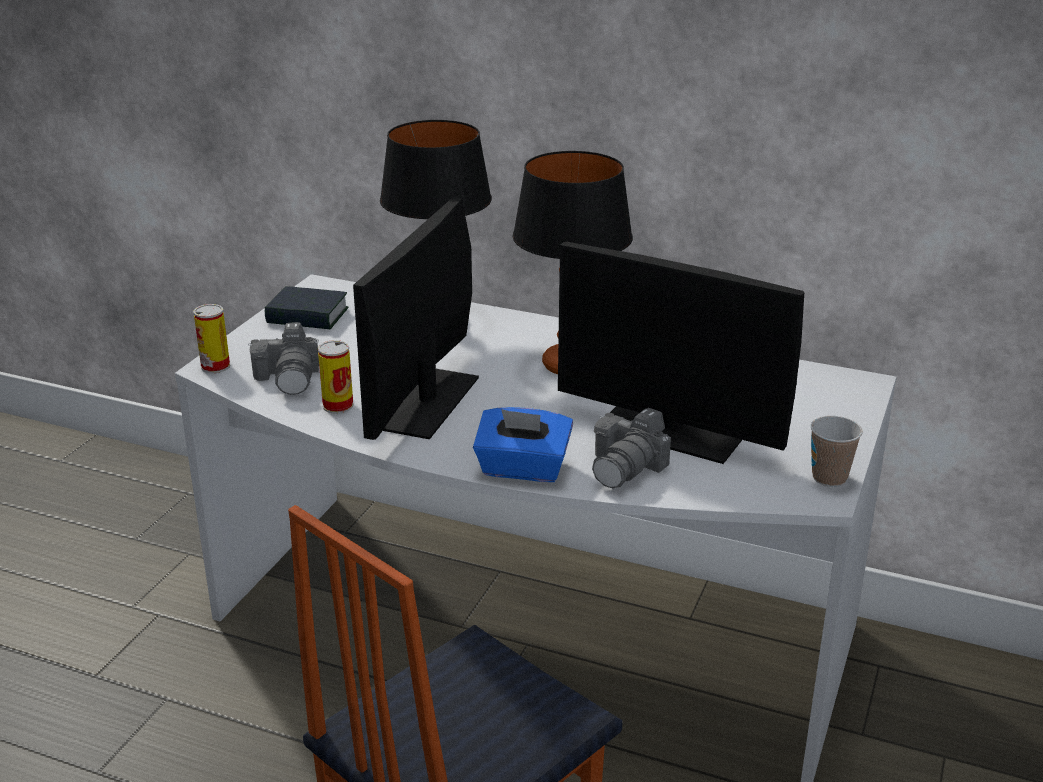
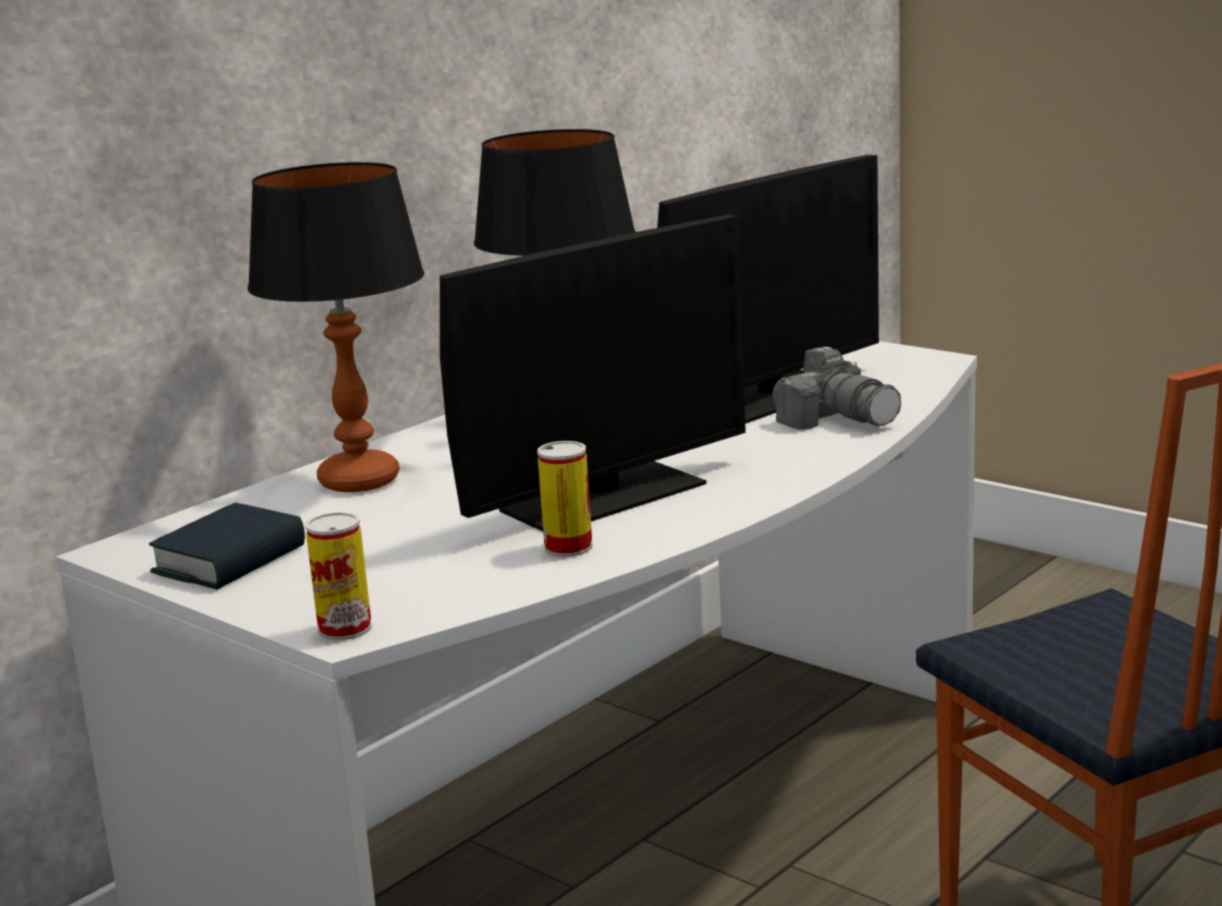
camera: 70 degrees left, 10 degrees down
(290, 377) = (445, 575): camera -> none
(427, 402) = (604, 497): monitor -> monitor turned 75 degrees counterclockwise
(522, 469) = (815, 461): blue tissue box -> none
(829, 478) = (902, 354): cup -> none

